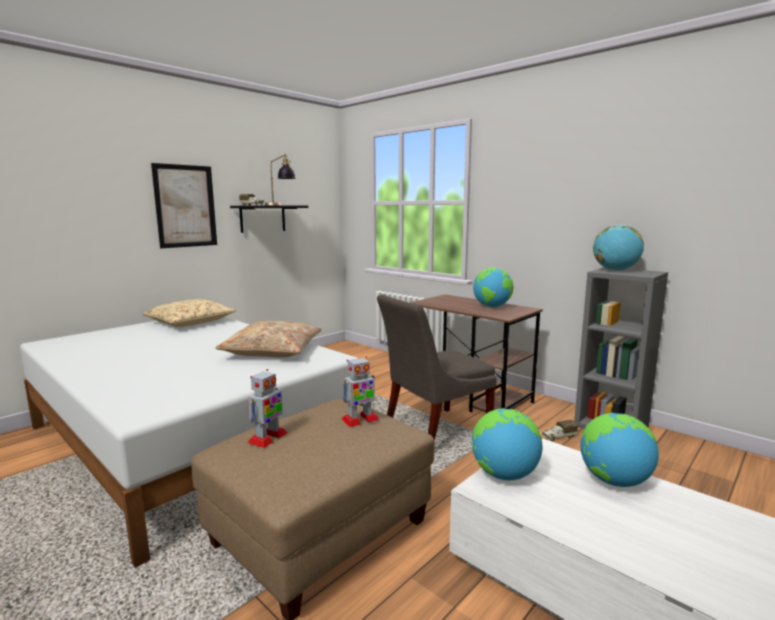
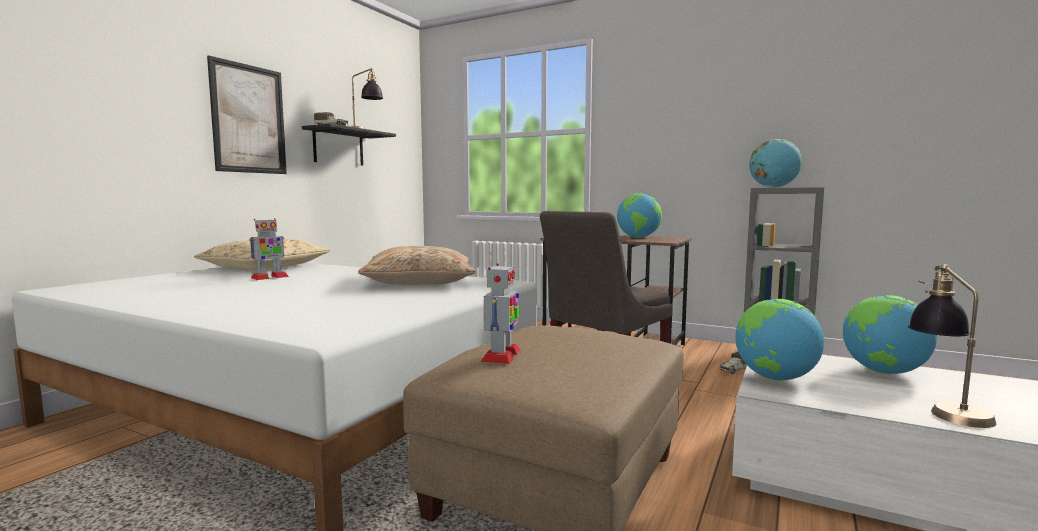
camera: 15 degrees left, 5 degrees down
(359, 420) = (593, 334): toy robot -> toy robot (269, 277)
(621, 533) = (945, 408): none -> table lamp

